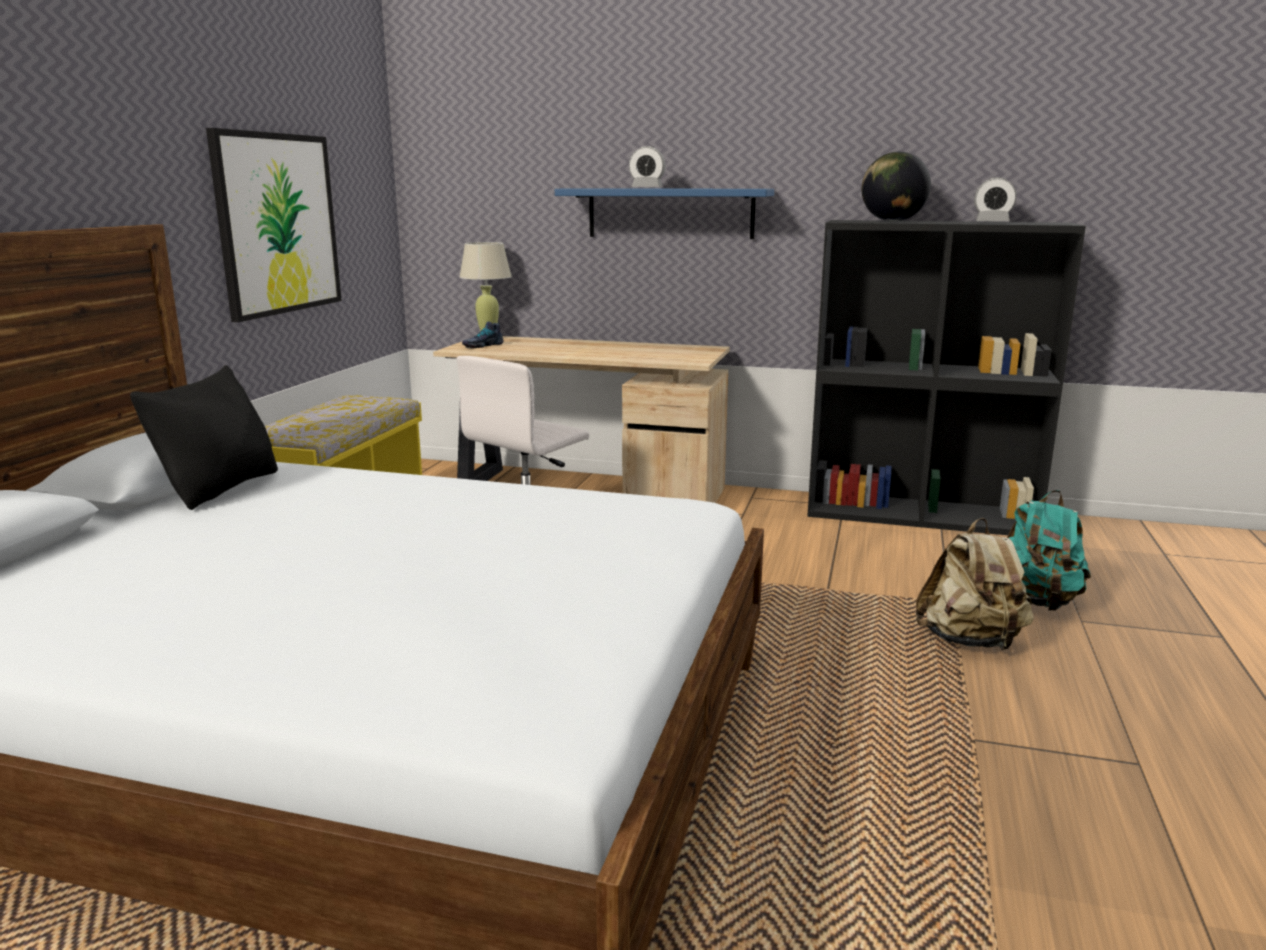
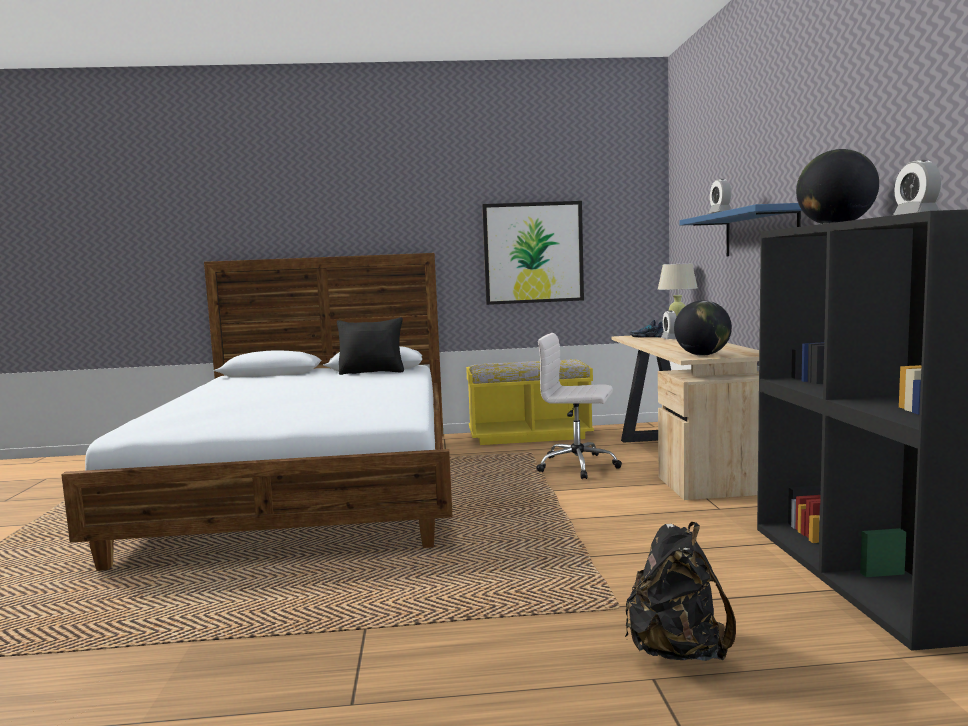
camera: 70 degrees right, 10 degrees down
(525, 344) = (669, 339): none -> alarm clock
(685, 357) = (702, 355): none -> globe
(970, 641) = (541, 620): beige backpack -> none
(1036, 602) = (676, 650): turquoise backpack -> black backpack

